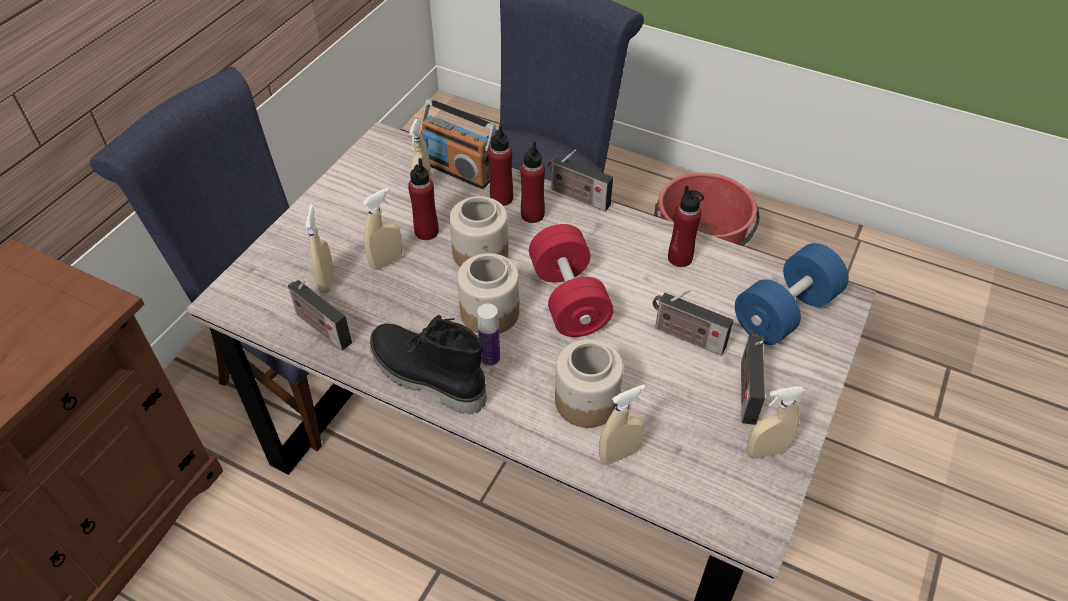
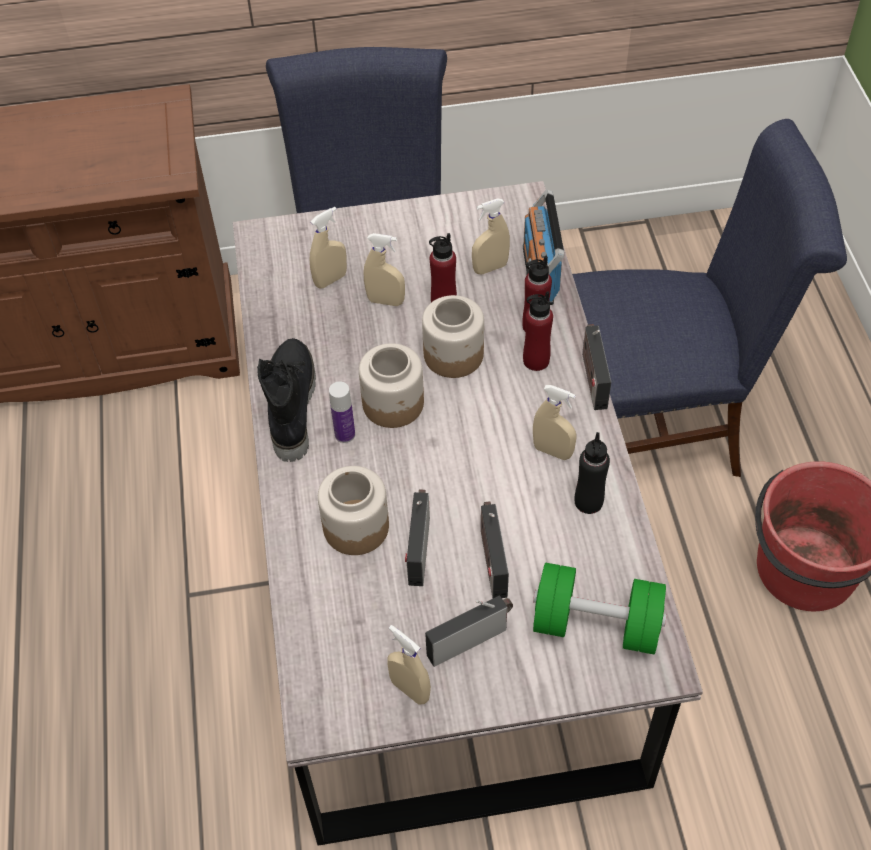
camera: 55 degrees right, 5 degrees up
(320, 327) = (283, 309): radio -> radio (418, 547)
(568, 299) = (458, 448): red dumbbell -> none
(619, 454) = (319, 581): beige spray bottle -> beige spray bottle (552, 451)
(680, 258) = (588, 502): red bottle -> black bottle
(785, 312) = (596, 624): blue dumbbell -> green dumbbell

